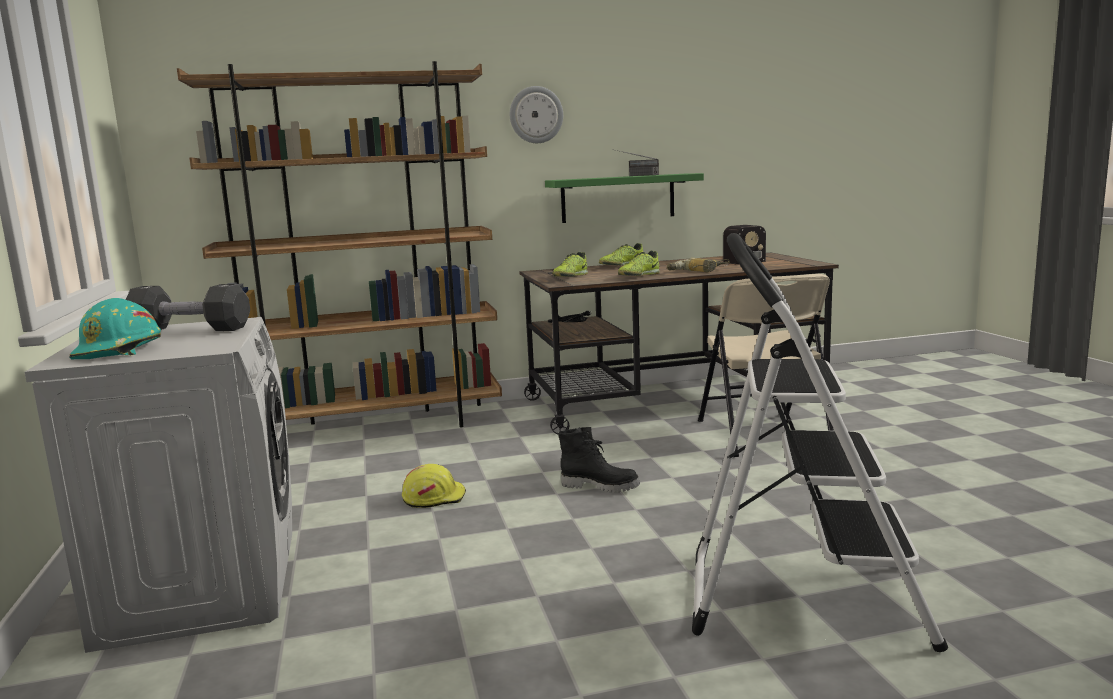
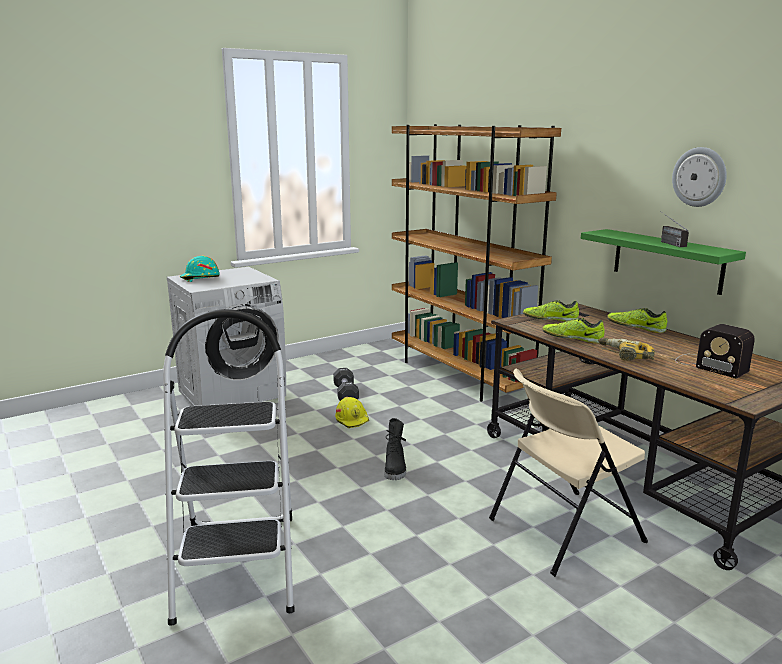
camera: 70 degrees right, 5 degrees up
(190, 329) = (243, 277): black dumbbell -> black dumbbell (346, 394)
(536, 115) = (608, 168): wall clock -> wall clock (699, 177)

